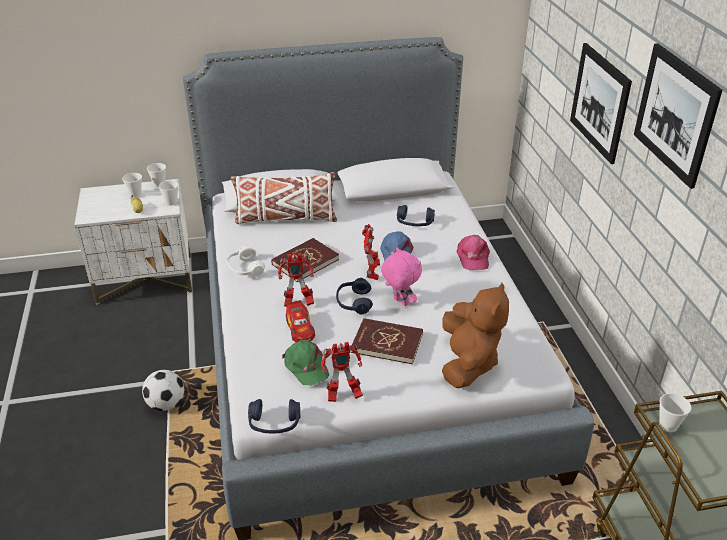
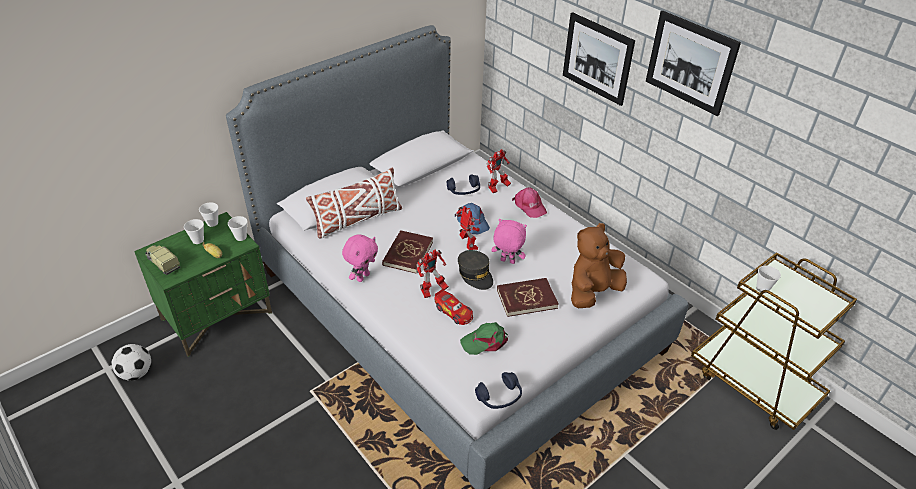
camera: 30 degrees left, 5 degrees up
(92, 204) = (163, 263): none -> toy truck
(146, 279) = (217, 316): white nightstand -> green nightstand
(166, 404) = (331, 420): football -> football (136, 373)
(245, 269) = (362, 277): white headphones -> pink plush toy
(306, 366) = (485, 341): green cap -> green cap turned 135 degrees clockwise
(342, 396) = (530, 353): toy robot -> toy robot (497, 188)
(354, 302) = (475, 274): blue headphones -> grey cap
(468, 363) = (593, 292): brown plush toy -> brown plush toy turned 105 degrees counterclockwise

